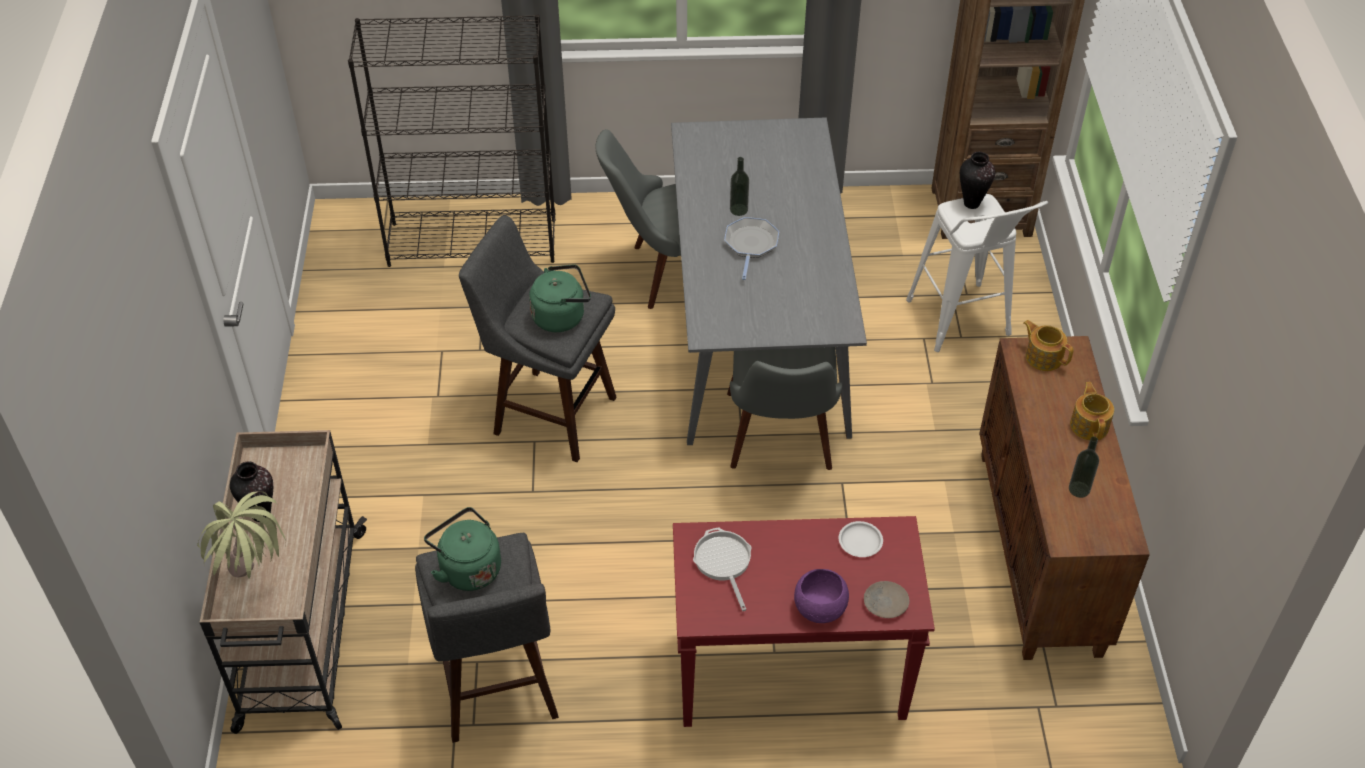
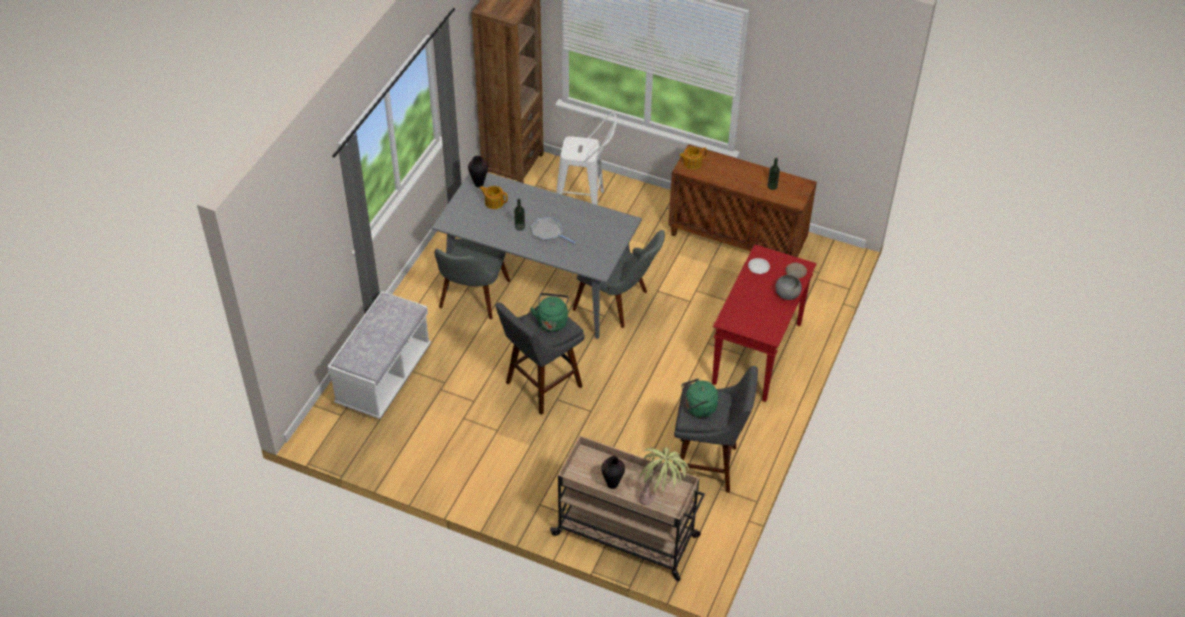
camera: 65 degrees left, 0 degrees up
(473, 242) = (384, 376): black bookcase -> white bench
(723, 562) = (745, 316): frying pan -> none
(820, 608) = (787, 294): purple bowl -> grey bowl
(971, 203) = (568, 145): vase -> vase (478, 184)
(1089, 425) = (739, 167): teapot -> teapot (494, 202)

